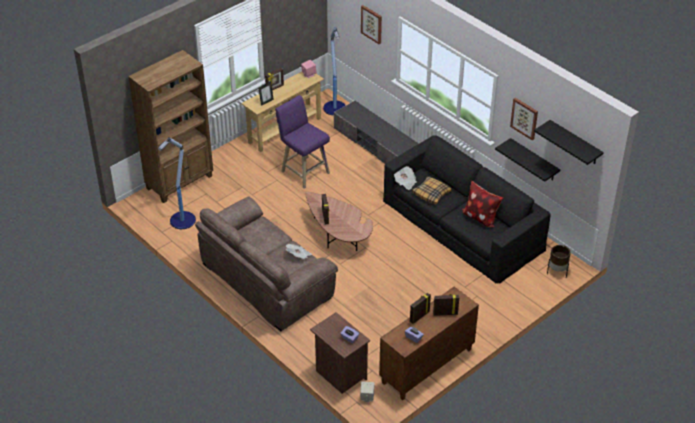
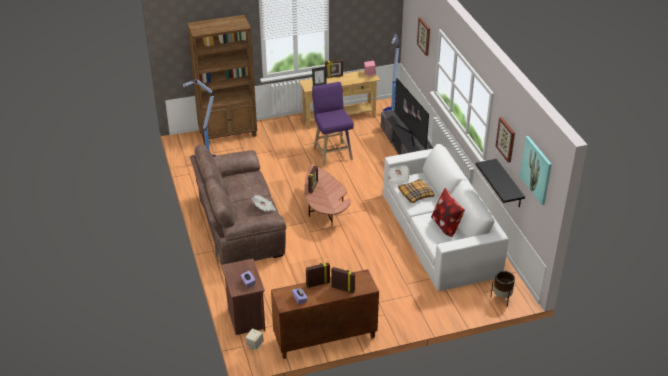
camera: 25 degrees right, 5 degrees down
(379, 129) = (410, 134): none -> television
(462, 224) = (440, 232): black sofa -> white sofa
(575, 143) = (536, 170): black shelf -> picture

